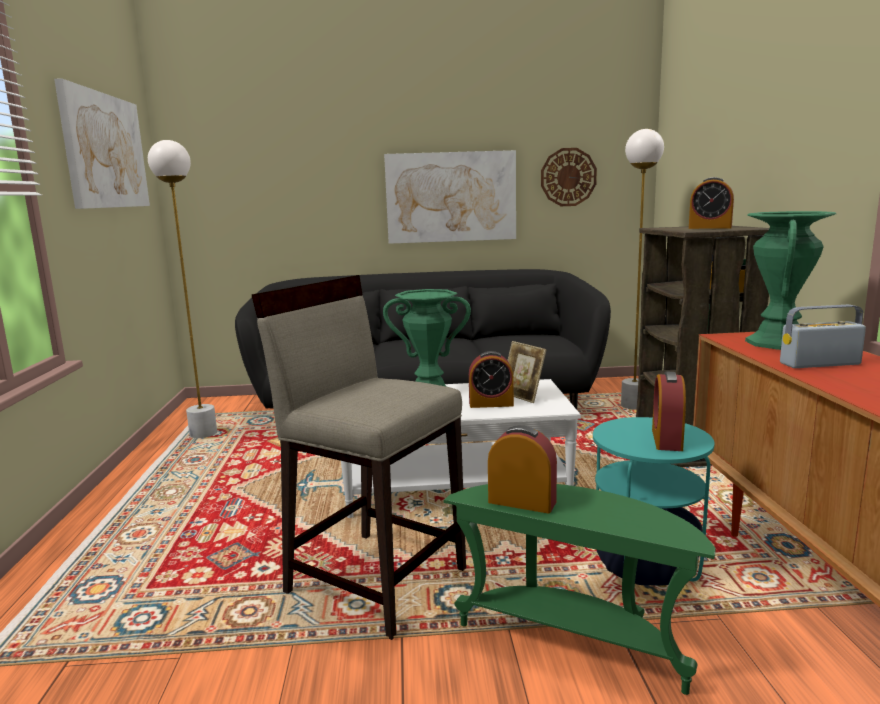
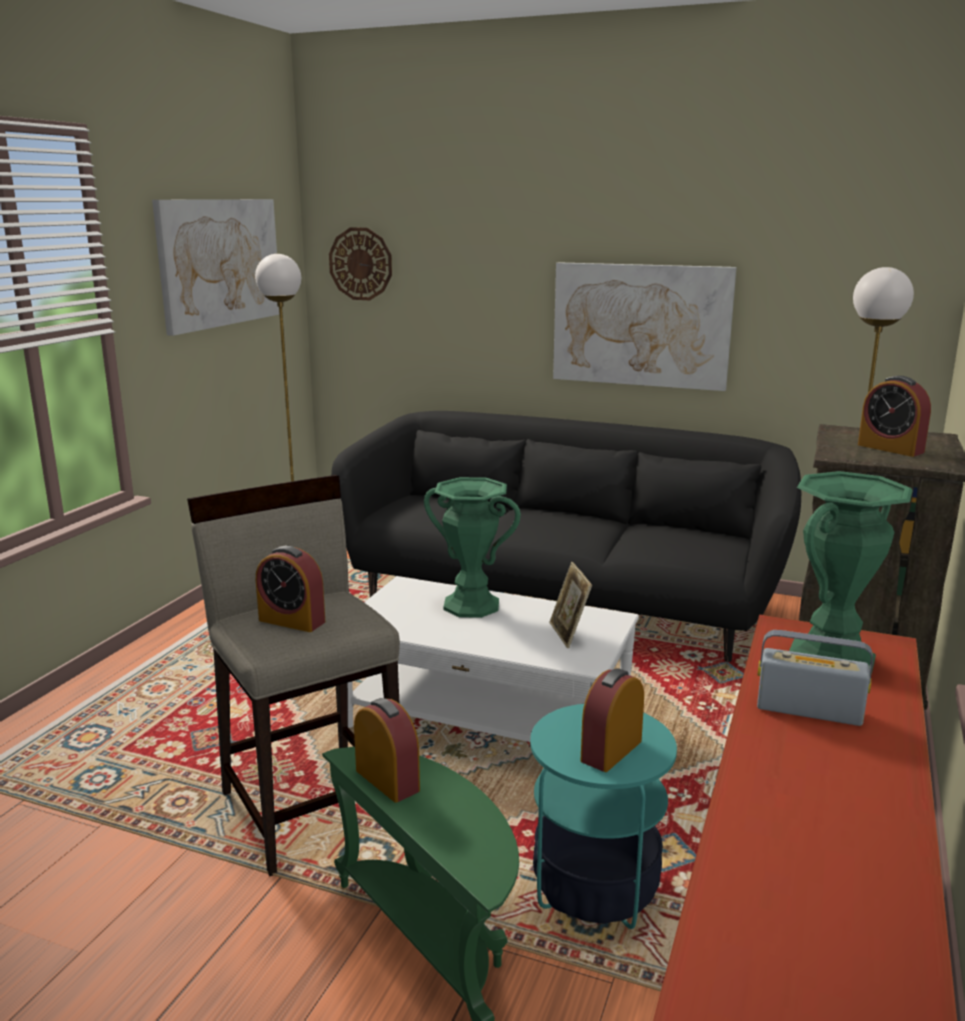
camera: 25 degrees right, 5 degrees up
(491, 404) = (519, 637): alarm clock -> alarm clock (292, 621)
(568, 177) = (814, 310): wall clock -> wall clock (360, 264)

